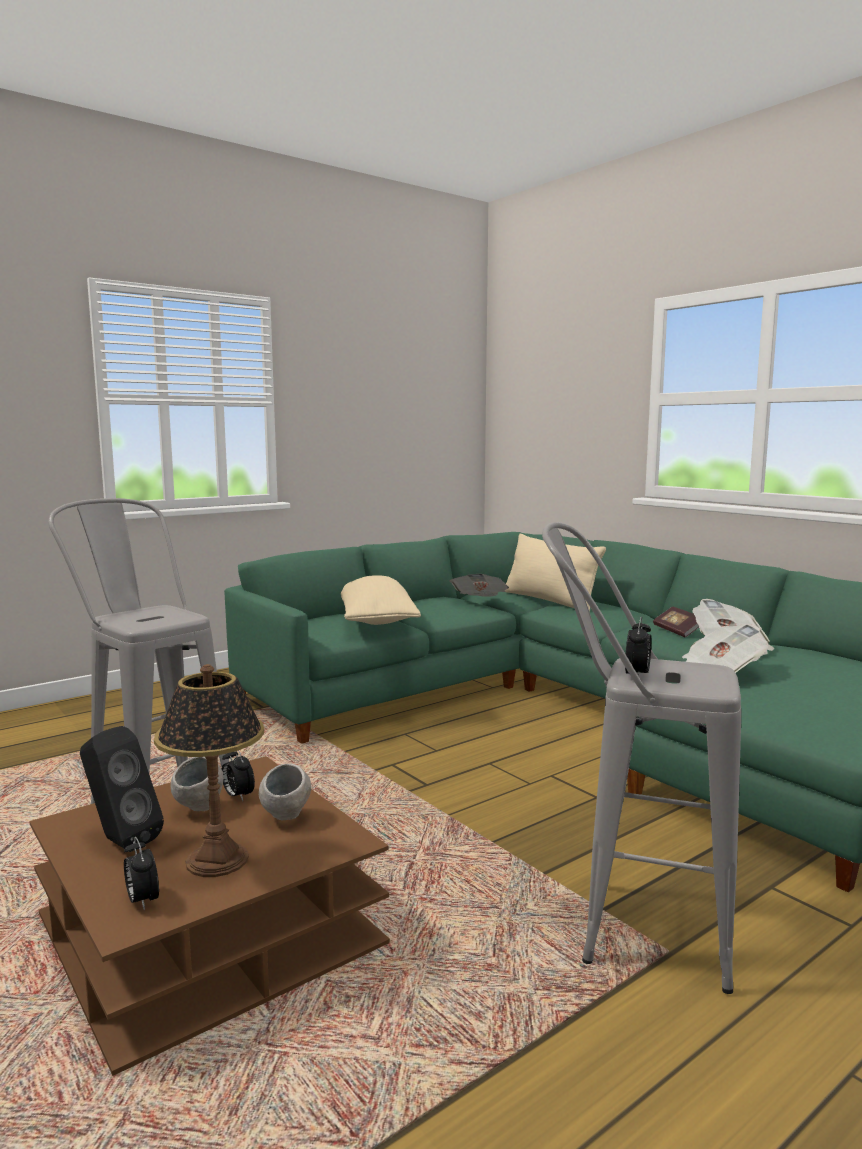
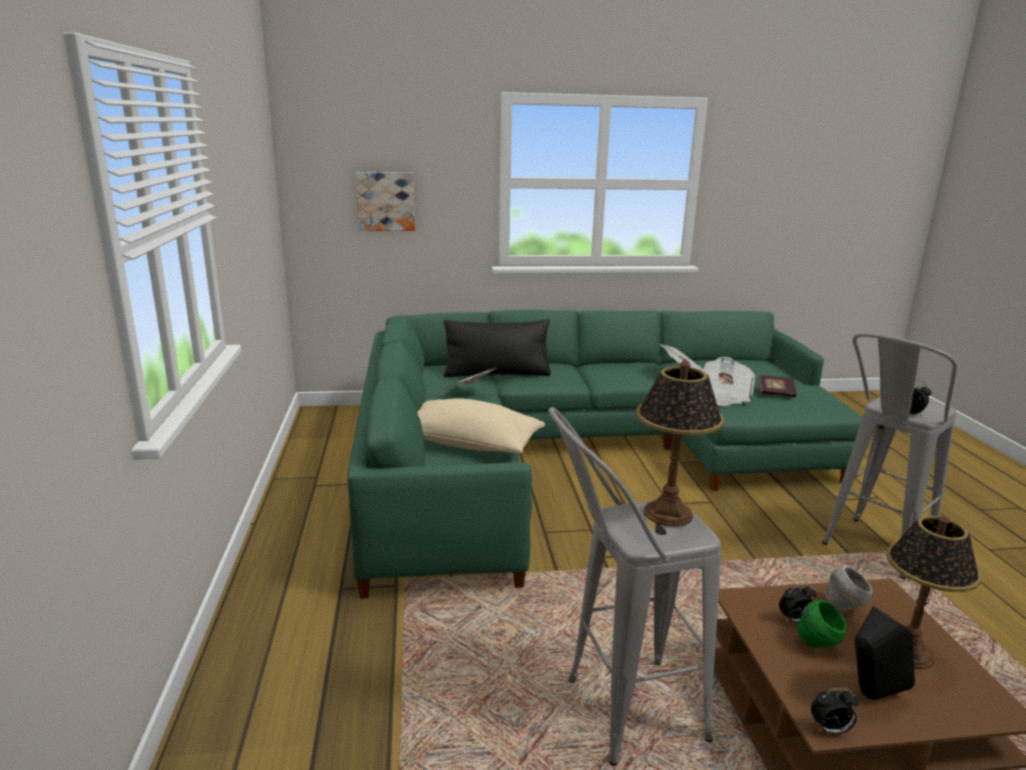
camera: 60 degrees left, 10 degrees up
(142, 900) = (969, 698): alarm clock -> alarm clock (830, 730)
(173, 617) = (668, 513): none -> table lamp
(199, 810) = (817, 644): grey bowl -> green bowl
(549, 600) = (497, 374): beige pillow -> black pillow
(554, 423) = (386, 201): none -> picture
(677, 631) = (629, 371): book -> book (776, 393)

